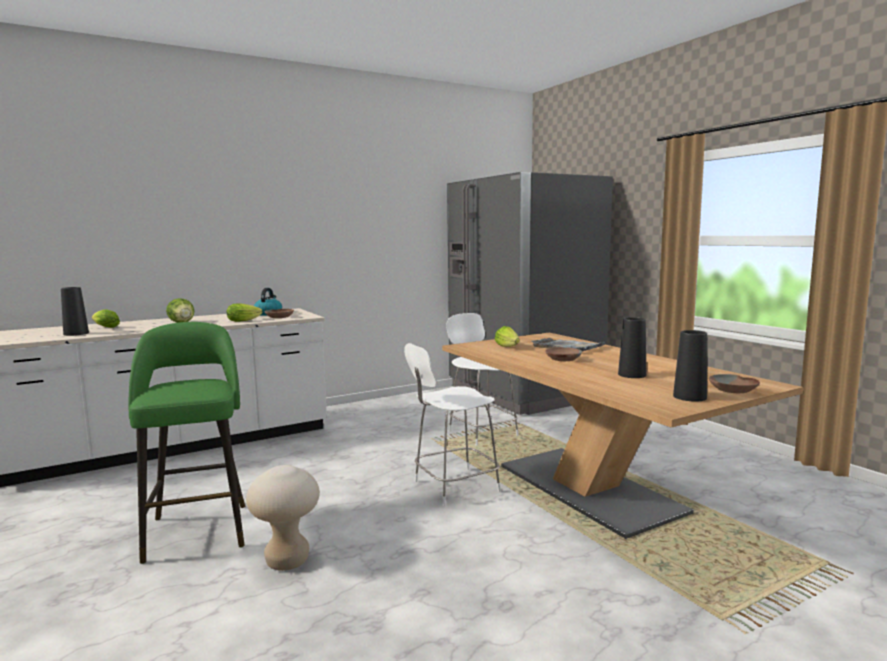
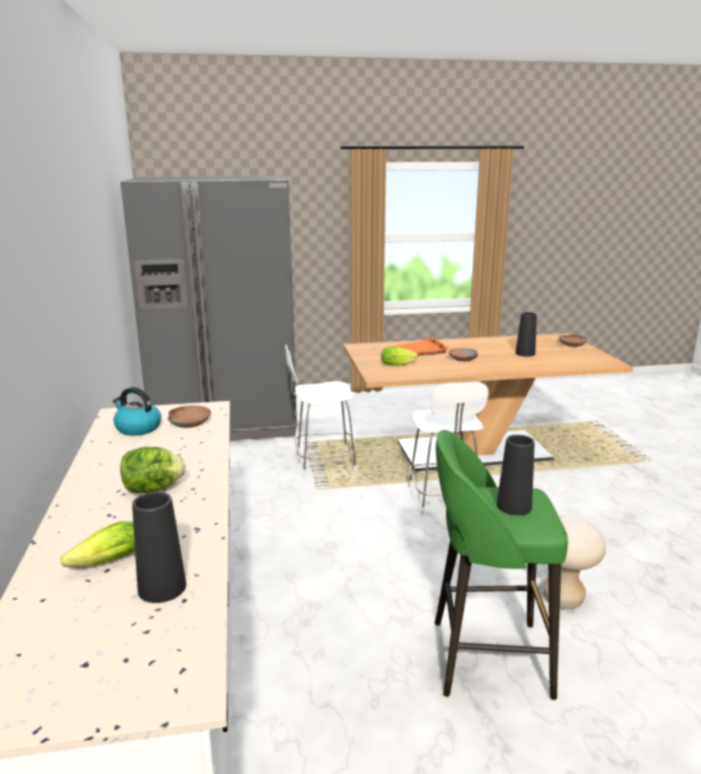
camera: 70 degrees left, 10 degrees up
(245, 320) = (195, 444): lettuce -> none
(567, 347) = (419, 350): grey tray -> orange tray
(689, 397) = (586, 354): black vase -> black vase (514, 506)

